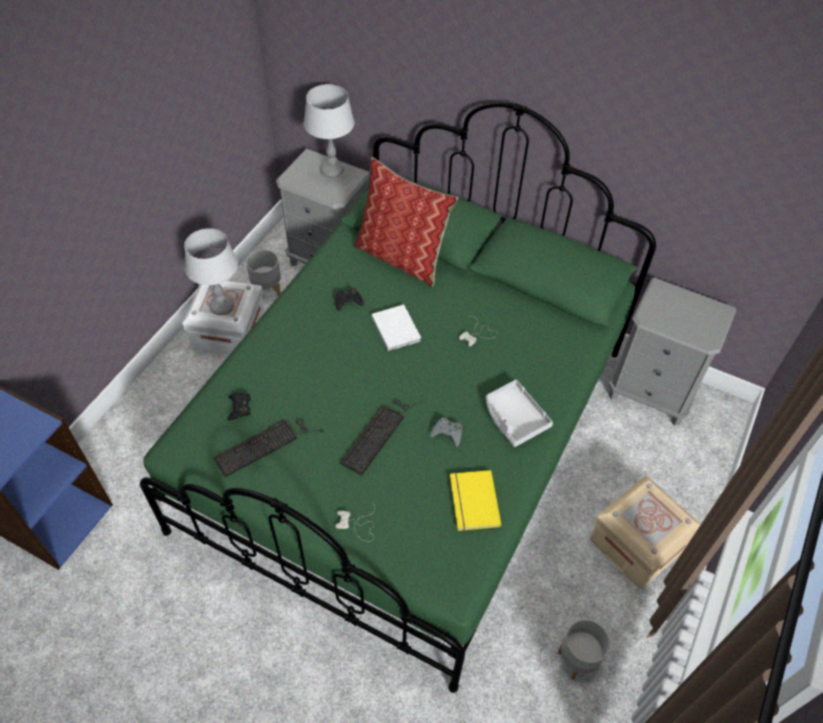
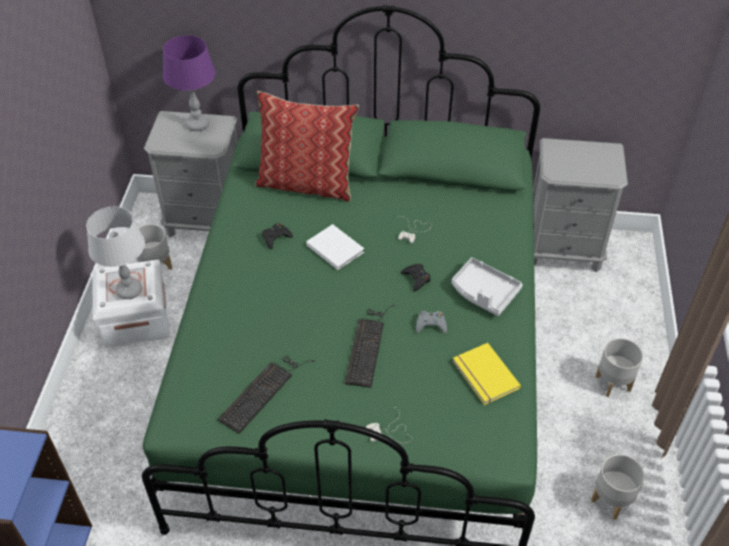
camera: 20 degrees left, 5 degrees down
(239, 408) = (219, 366): black game controller -> black game controller (416, 279)
(332, 171) = (197, 125): grey table lamp -> purple table lamp
(637, 544) = (613, 383): beige storage box -> grey planter

